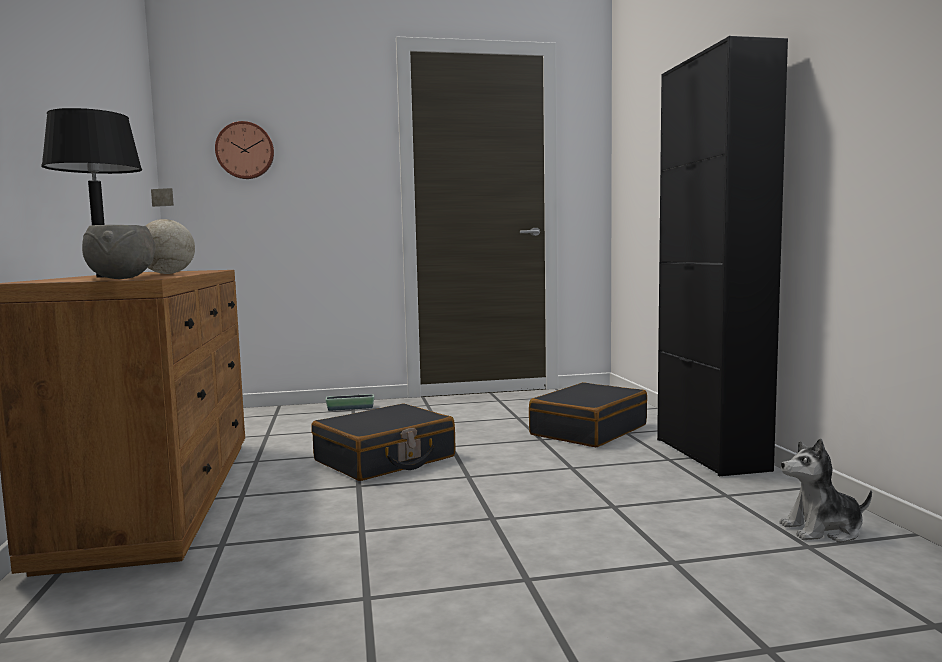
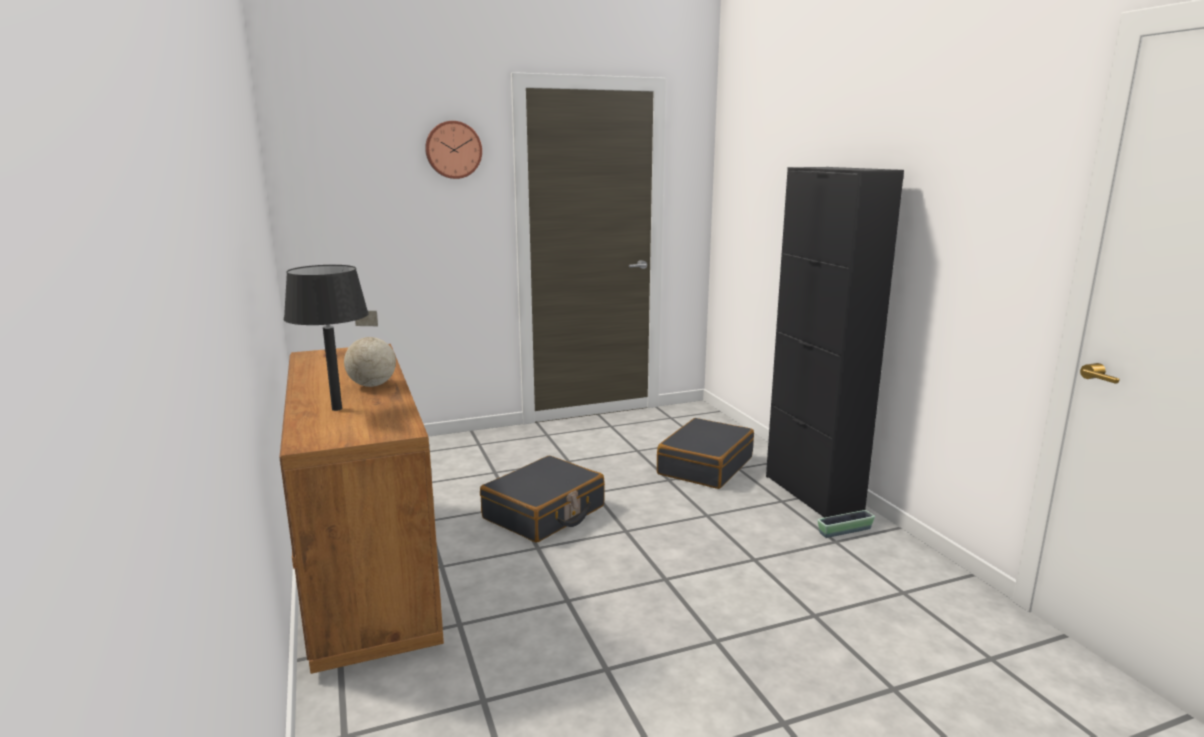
camera: 10 degrees left, 10 degrees up
(123, 279) = (385, 430): grey bowl -> none
(245, 150) = (361, 193): wall clock -> wall clock (453, 150)
(350, 408) = (475, 442): planter -> planter (845, 531)
(823, 530) = (910, 575): plush toy -> none

